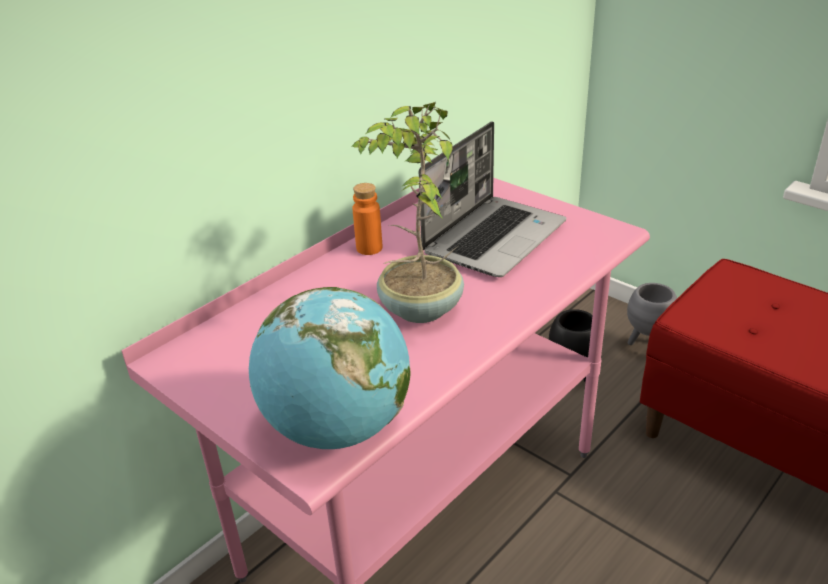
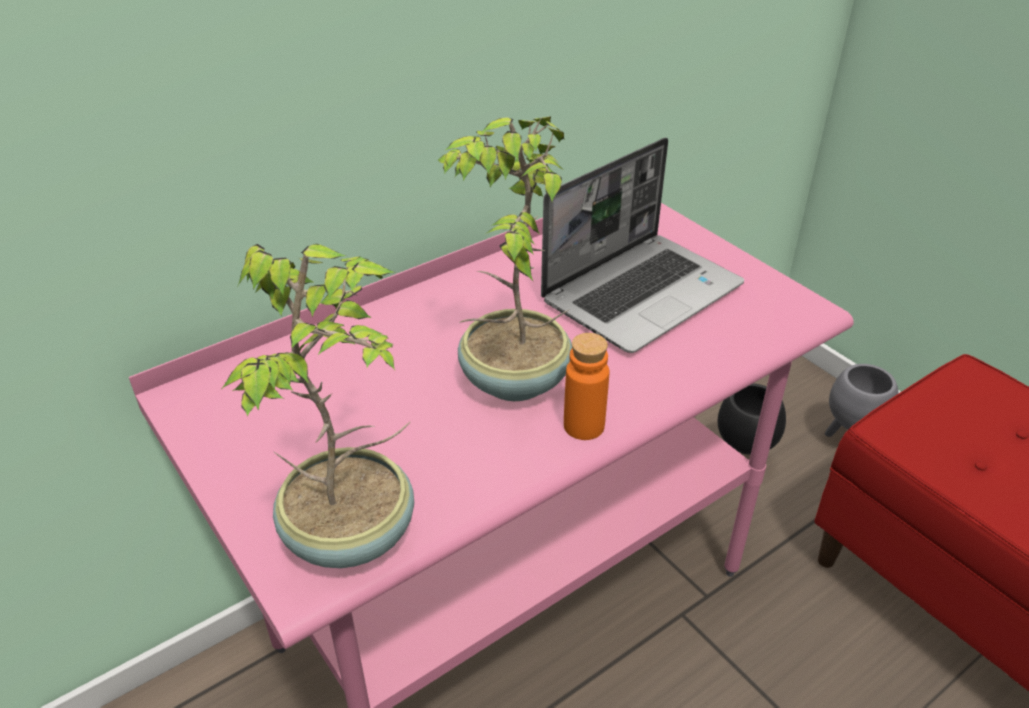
camera: 10 degrees right, 5 degrees up
(337, 428) = (353, 534): globe -> potted plant
(369, 248) = (478, 283): orange bottle -> orange bottle (584, 426)

